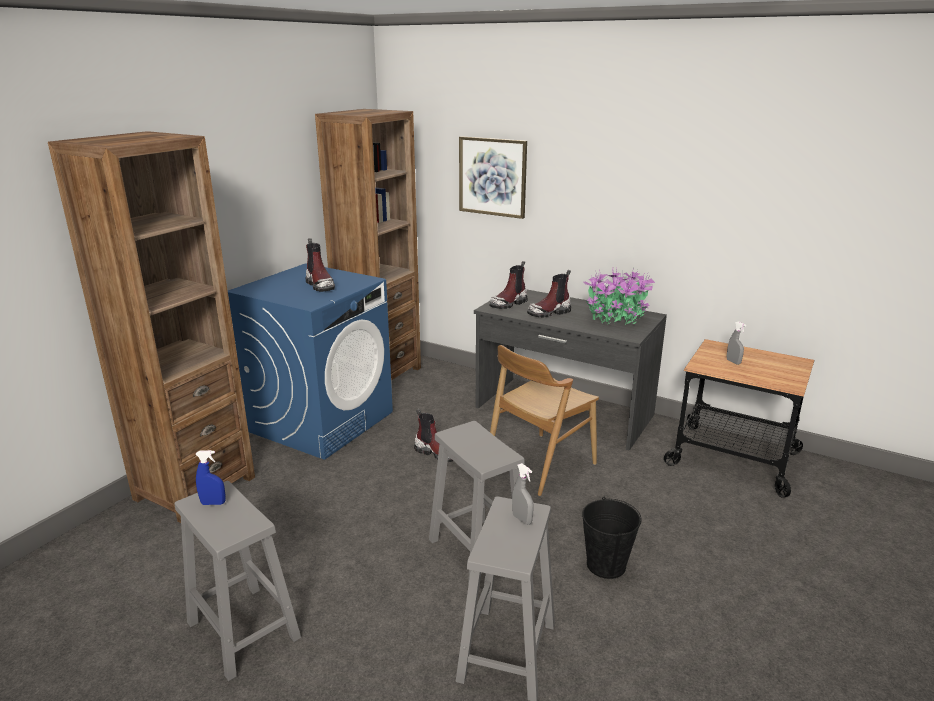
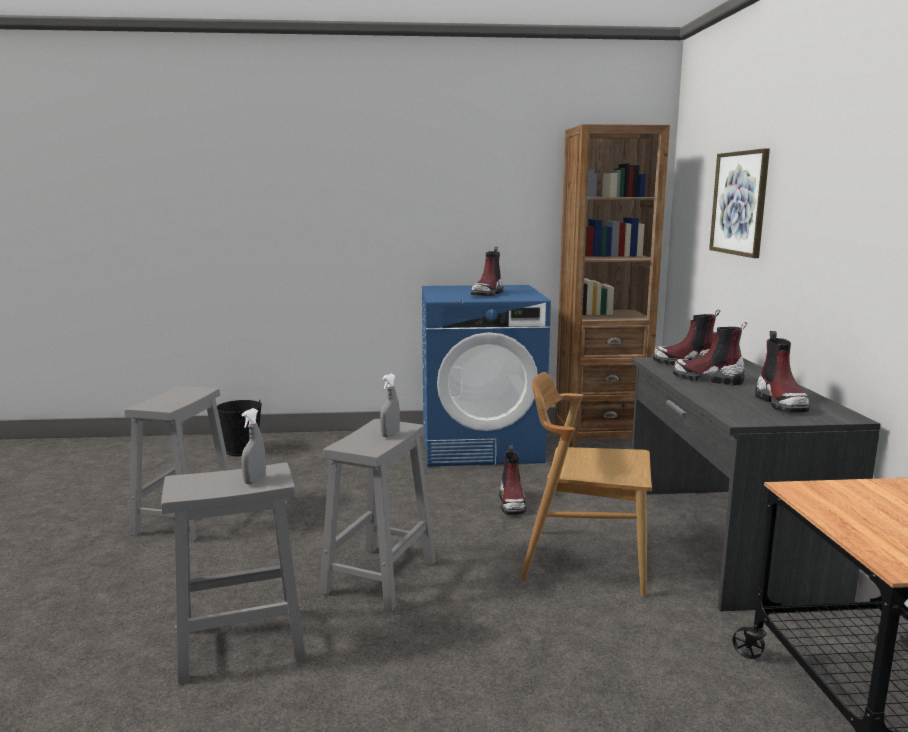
camera: 55 degrees right, 10 degrees down
(195, 488) = (329, 443): brown bookcase -> none
(213, 503) = (184, 393): blue spray bottle -> none
(605, 565) = (444, 664): black bucket -> black bucket (241, 450)
(615, 317) = (781, 403): potted plant -> boot
(733, 362) = (877, 508): grey spray bottle -> grey spray bottle (390, 434)

